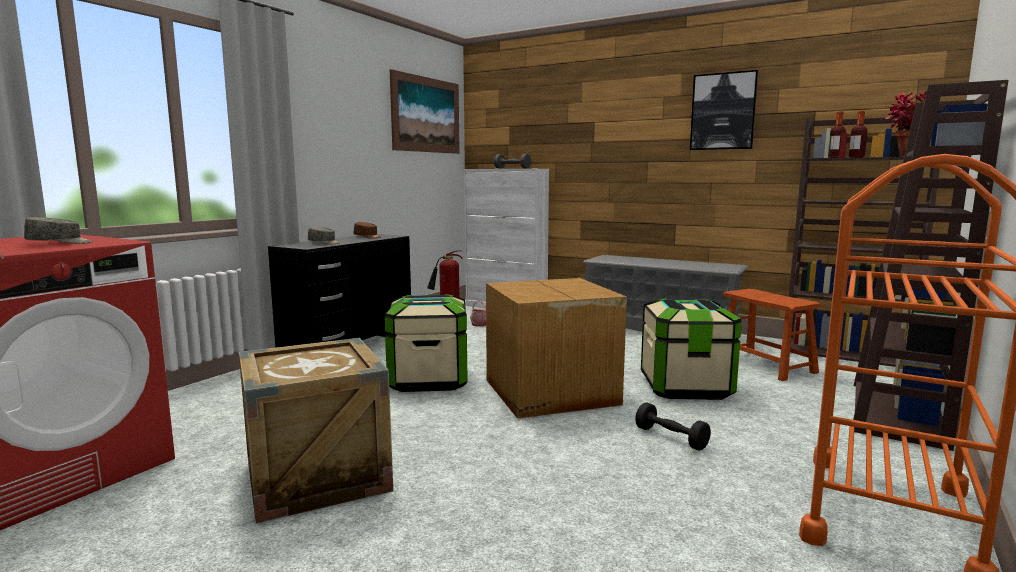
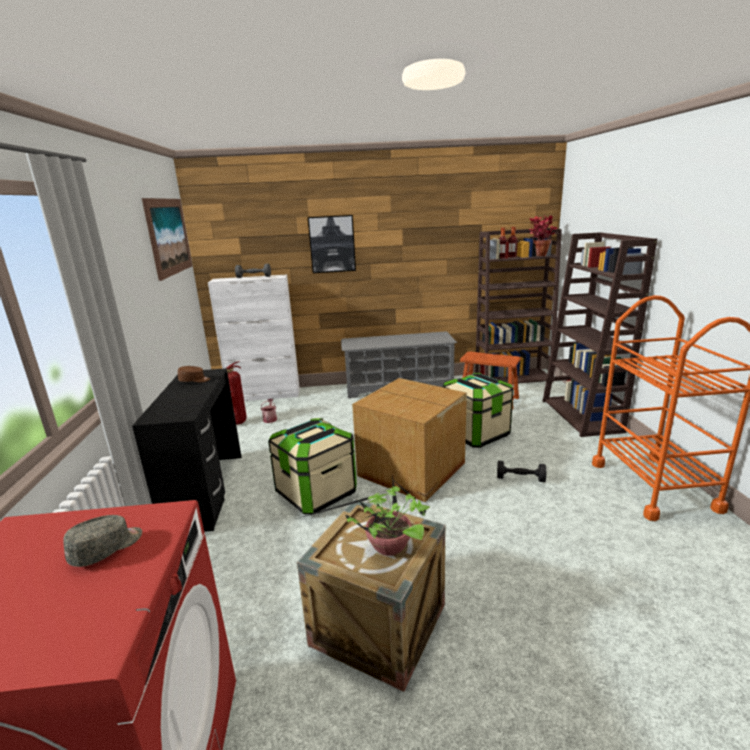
camera: 35 degrees left, 10 degrees up
(312, 367) = (386, 548): none -> potted plant
(324, 243) = (181, 403): grey cap -> none
(723, 111) = (423, 225): picture -> picture (332, 244)

